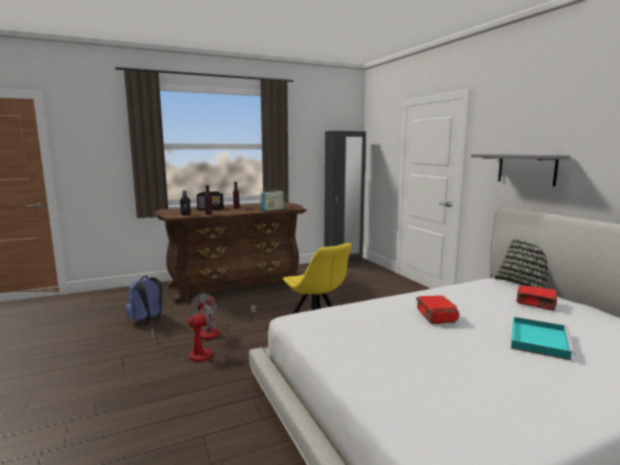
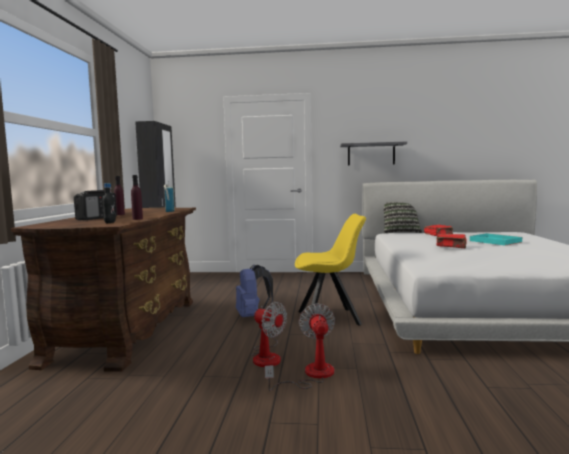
camera: 60 degrees left, 5 degrees down
(147, 321) = (161, 396): blue backpack -> blue backpack (252, 316)

